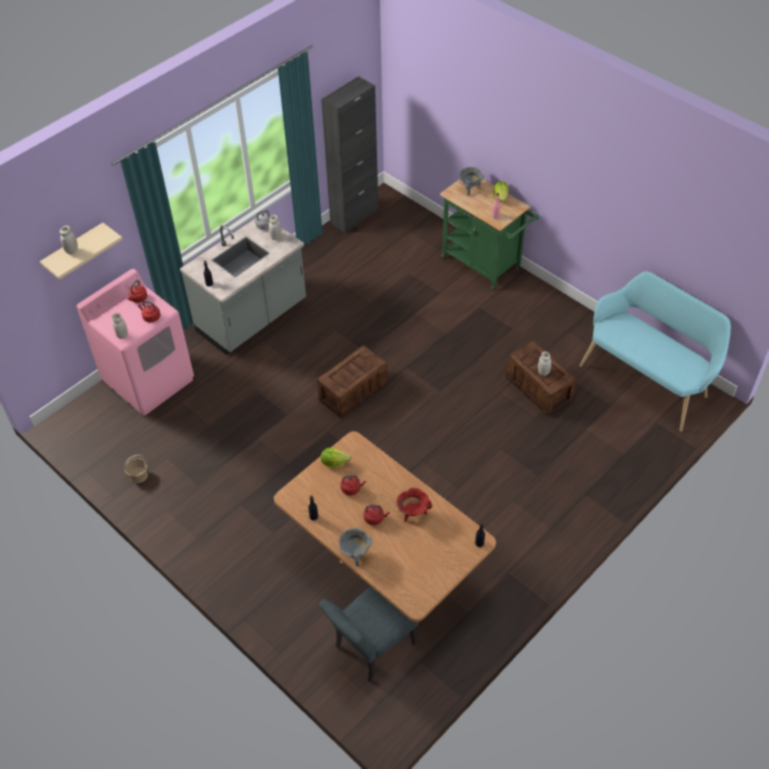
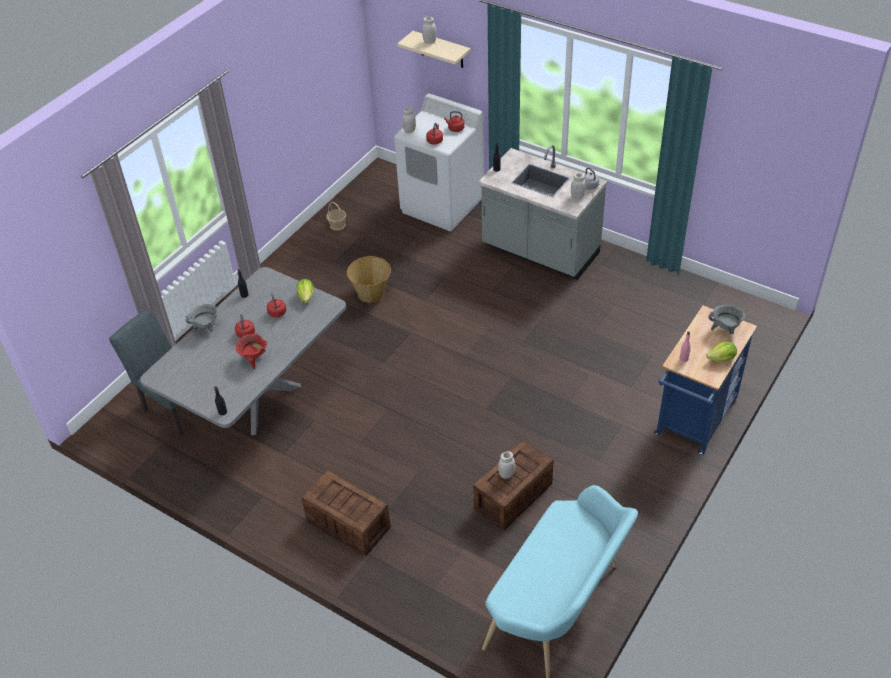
camera: 80 degrees right, 5 degrees down
(149, 380) = (442, 205): pink washing machine -> white washing machine
(261, 457) = (371, 293): none -> basket
(352, 392) = (464, 341): crate -> crate (347, 523)
(354, 216) = (722, 296): black cabinet -> none
(384, 567) = (260, 400): brown dining table -> grey dining table
(484, 265) = (693, 421): green cart -> blue cart

